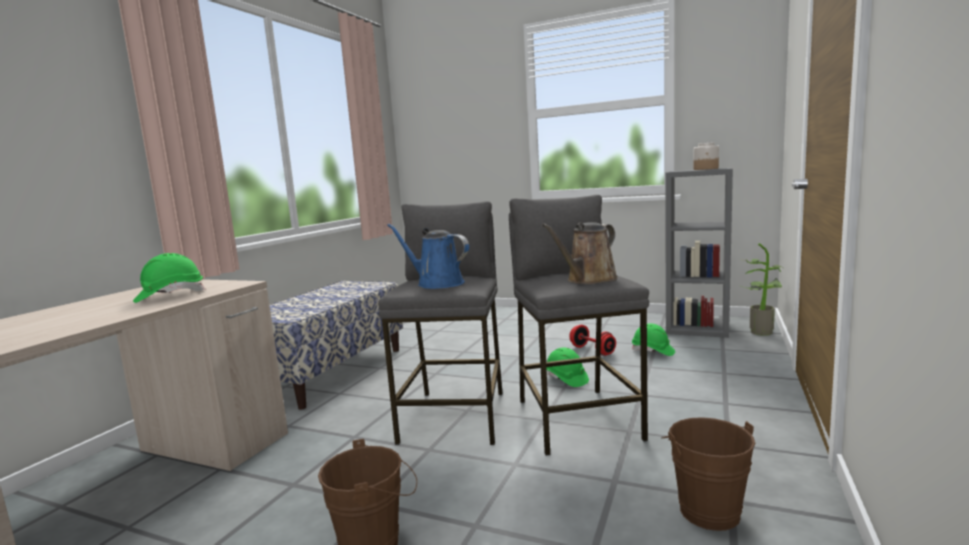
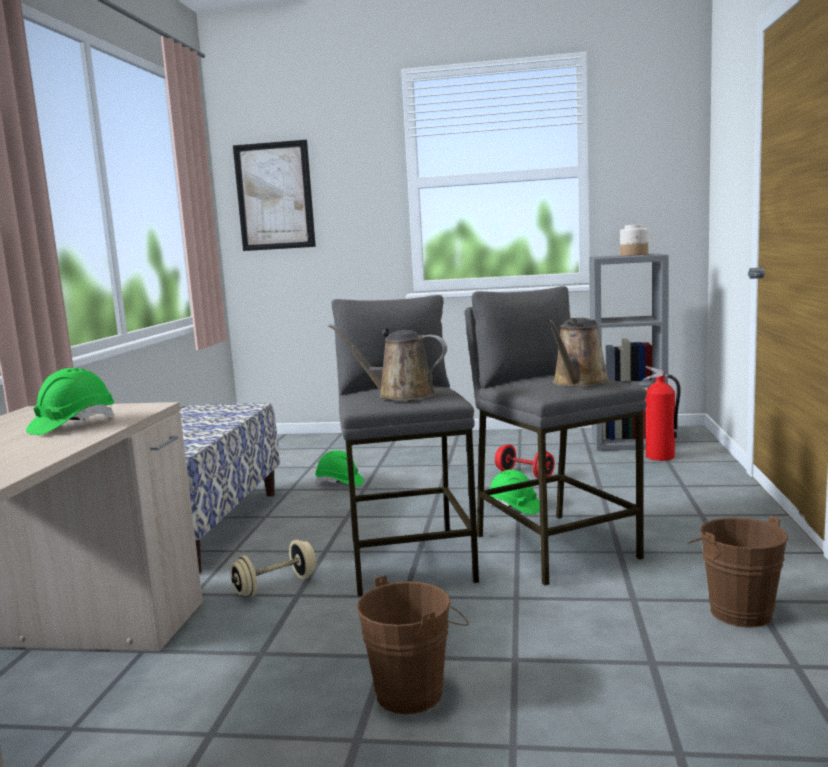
camera: 15 degrees left, 0 degrees up
(345, 427) = (275, 586): none -> beige dumbbell
(432, 128) = (274, 196): none -> picture
(436, 283) = (400, 395): blue watering can -> brown watering can
(653, 351) = (594, 470): green hard hat -> green hard hat (339, 483)
(718, 344) = (660, 457): none -> fire extinguisher
(761, 331) = (697, 440): potted plant -> none

